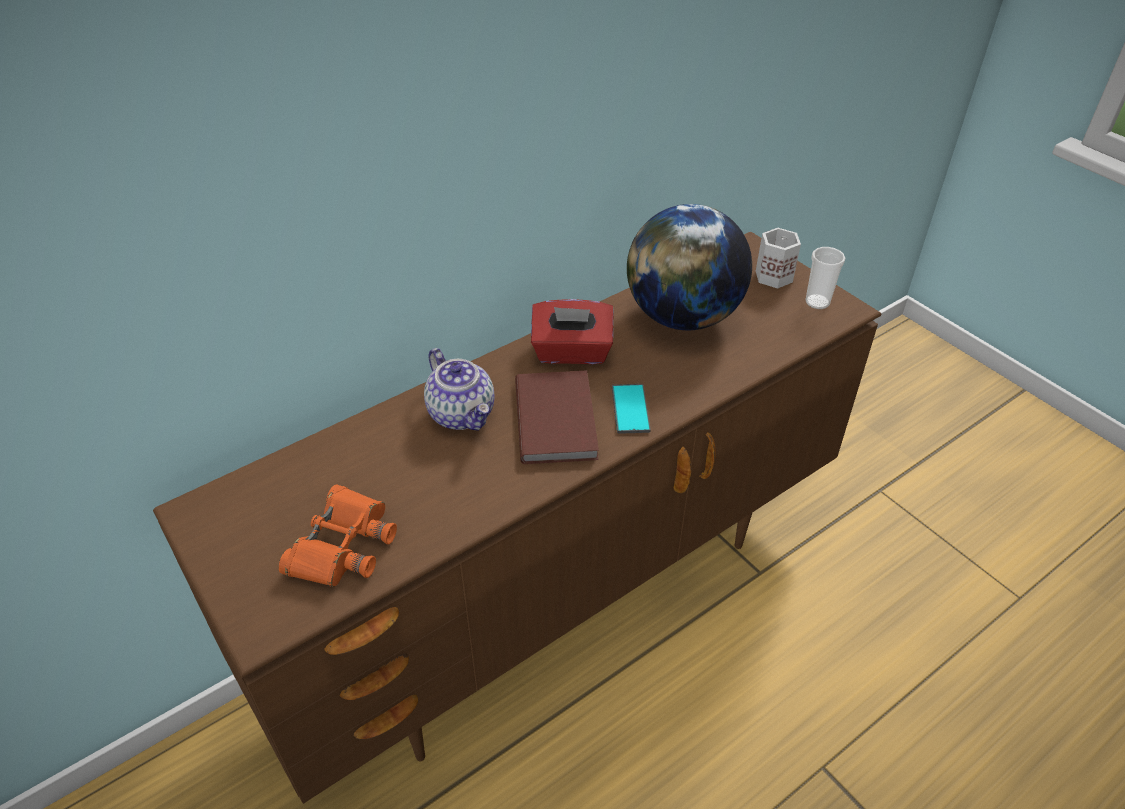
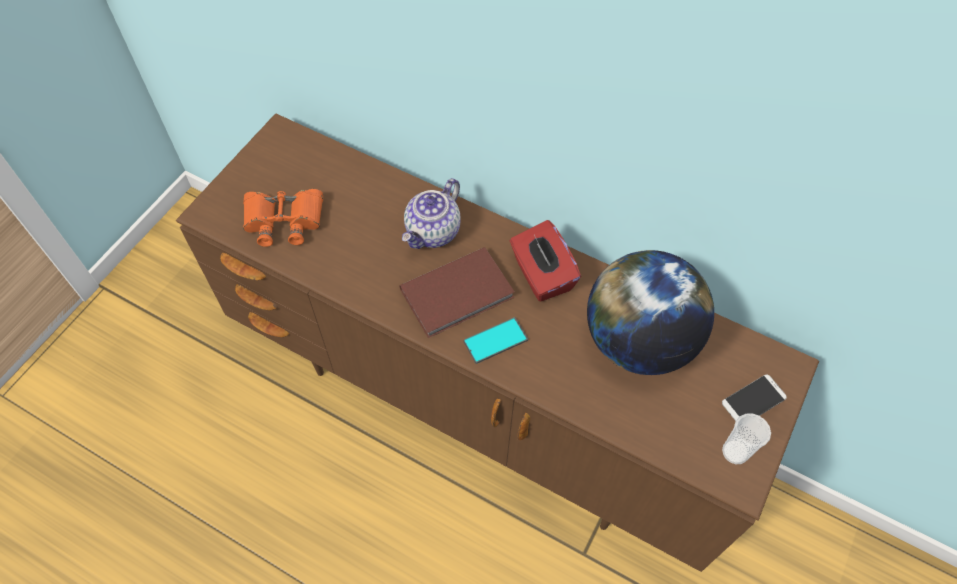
camera: 65 degrees right, 15 degrees up
(773, 275) = (753, 400): white mug -> phone

